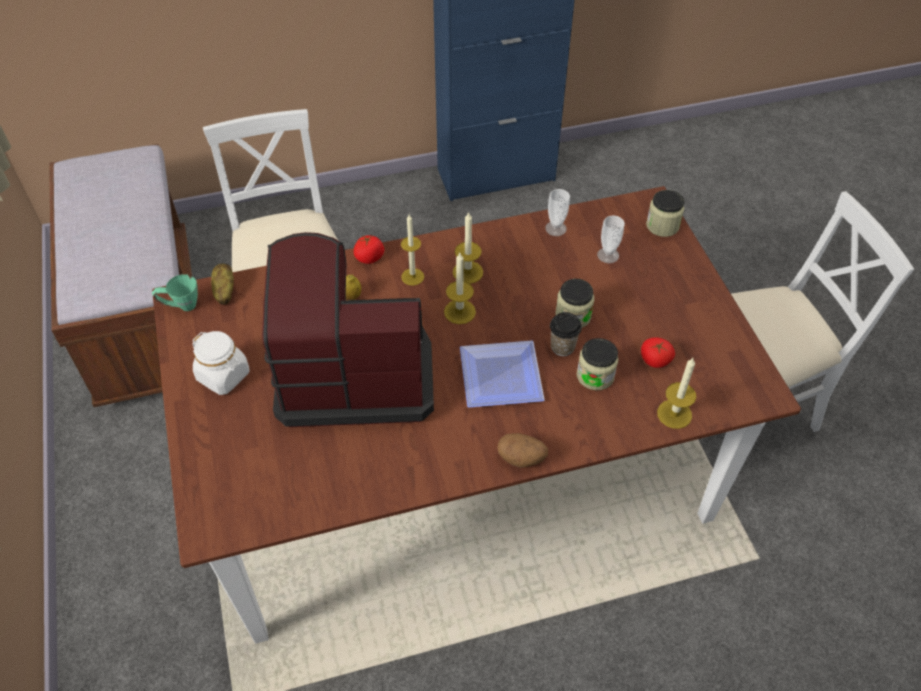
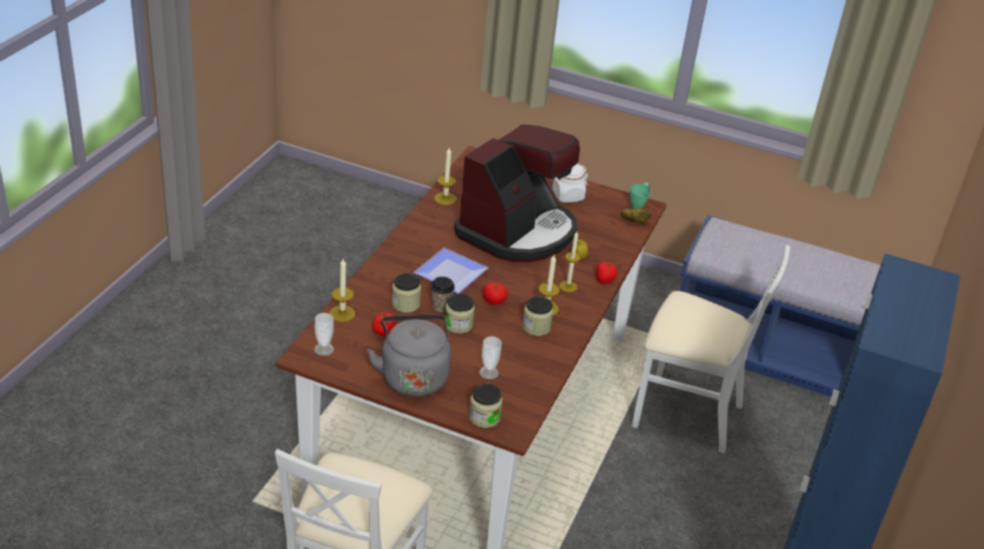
camera: 125 degrees right, 15 degrees down
(146, 319) = (764, 350): brown bench -> blue bench
(459, 312) = (517, 287): candle -> candle (445, 198)
(505, 314) = (494, 301): none -> tomato
(506, 262) = (536, 327): none -> jar
(521, 458) = (391, 250): potato -> none
(555, 228) = (541, 367): cup -> cup (324, 349)
(680, 299) = (413, 376): none -> grey kettle

